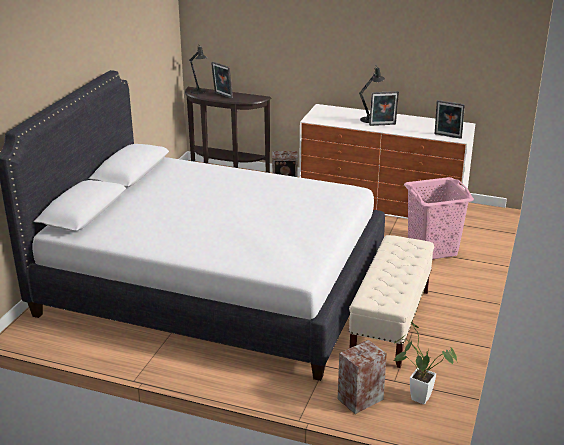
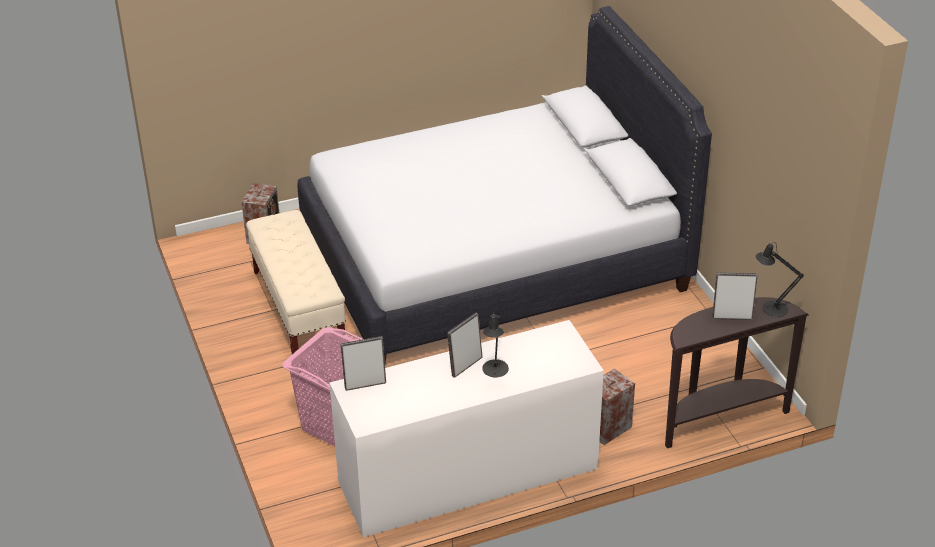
camera: 140 degrees right, 10 degrees up
(416, 396) = (223, 258): potted plant -> none

